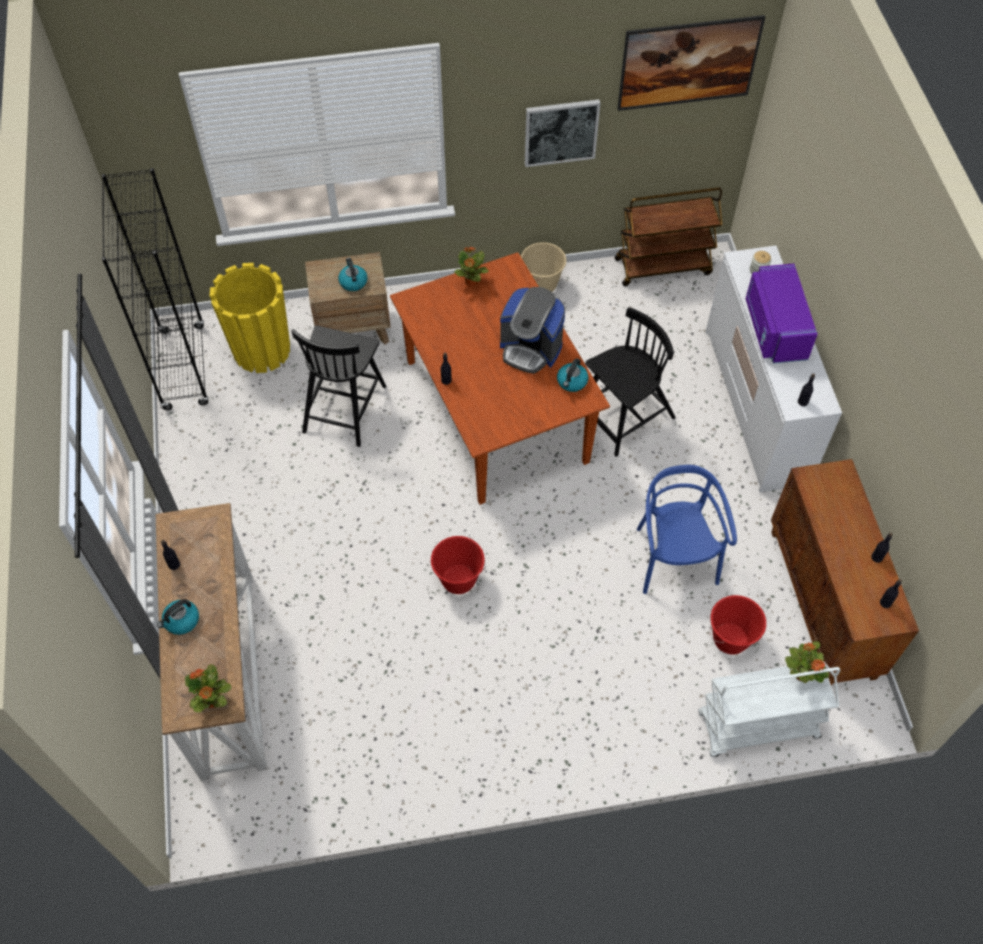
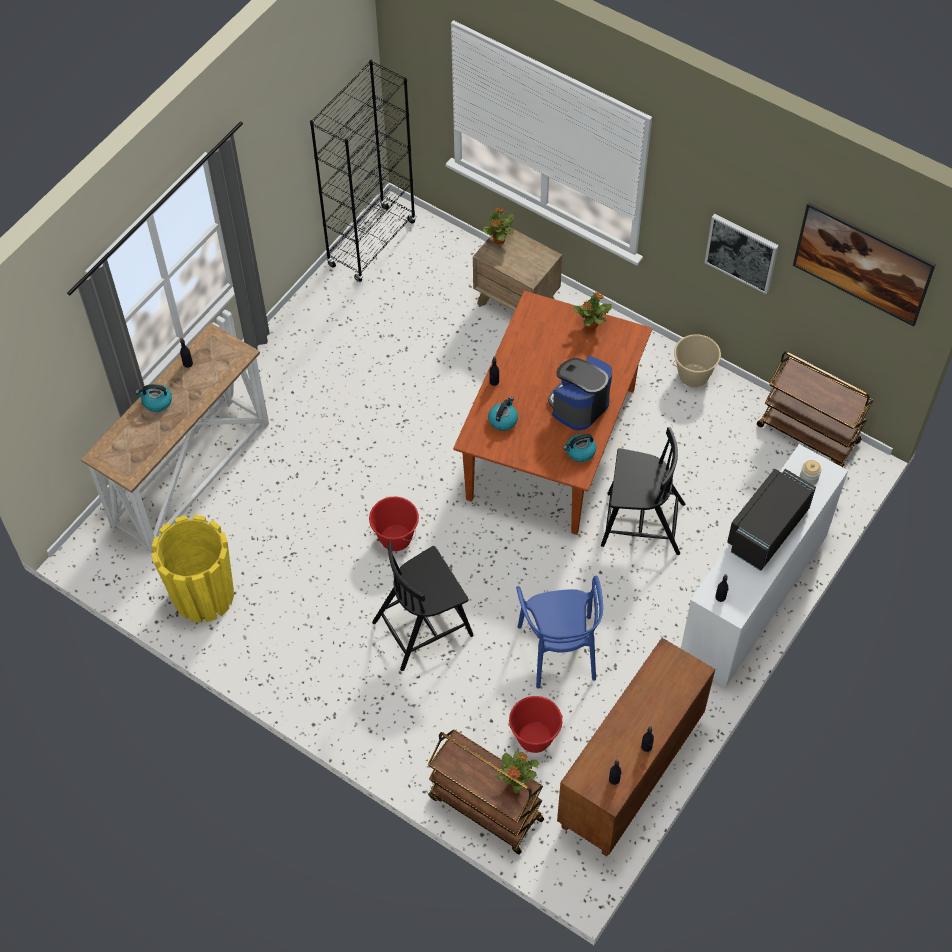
camera: 45 degrees right, 0 degrees up
(213, 701) = (125, 465): potted plant -> potted plant (498, 240)
(262, 350) = (436, 270): yellow planter -> yellow planter (203, 595)
(344, 407) = (449, 356): black chair -> black chair (424, 627)
(353, 282) = (519, 263): kettle -> kettle (503, 420)
(531, 348) = (578, 405): coffee machine -> coffee machine turned 60 degrees clockwise
(673, 558) = (559, 650): blue chair -> blue chair turned 135 degrees clockwise
(757, 726) = (484, 808): white cart -> brown cart
(774, 329) = (765, 529): purple microwave -> black microwave

